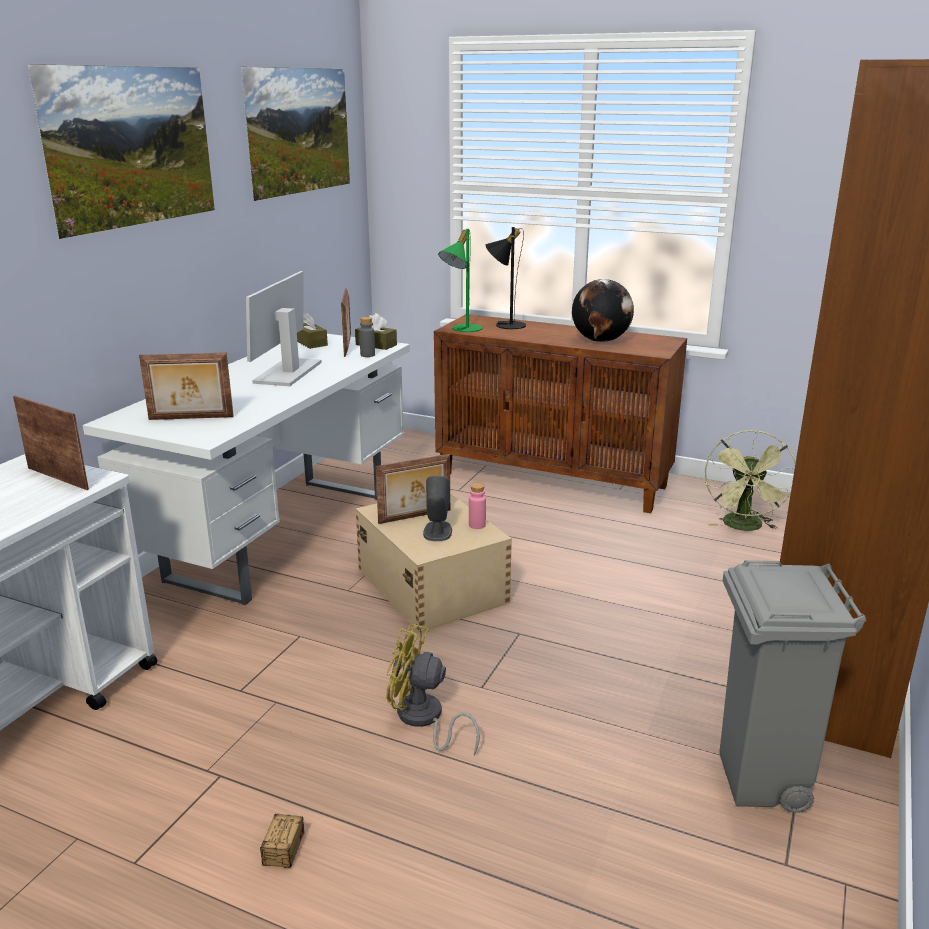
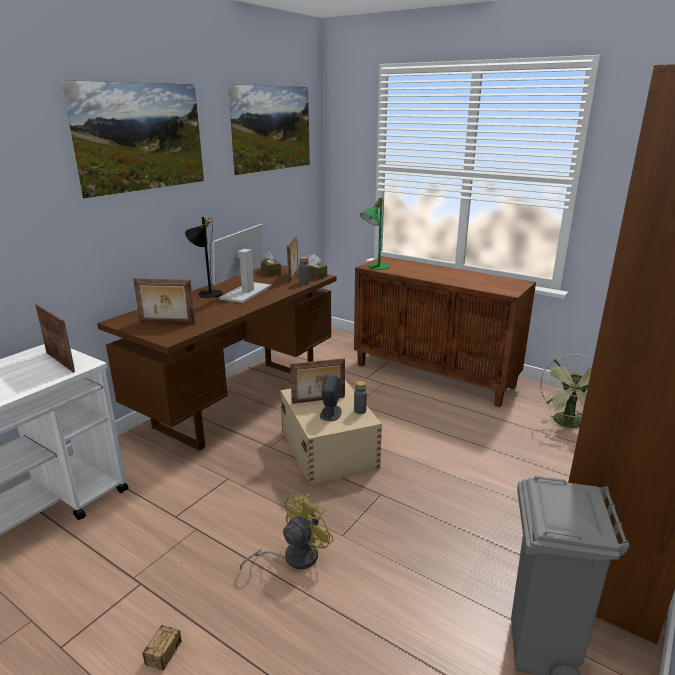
camera: 10 degrees right, 0 degrees up
(281, 534) = (239, 400): white desk -> brown desk
(423, 720) = (293, 557): yellow fan -> yellow fan turned 105 degrees clockwise
(477, 525) = (360, 411): pink bottle -> grey bottle
(505, 324) = (406, 265): black table lamp -> black table lamp (207, 293)
(600, 341) = (470, 281): globe -> none

